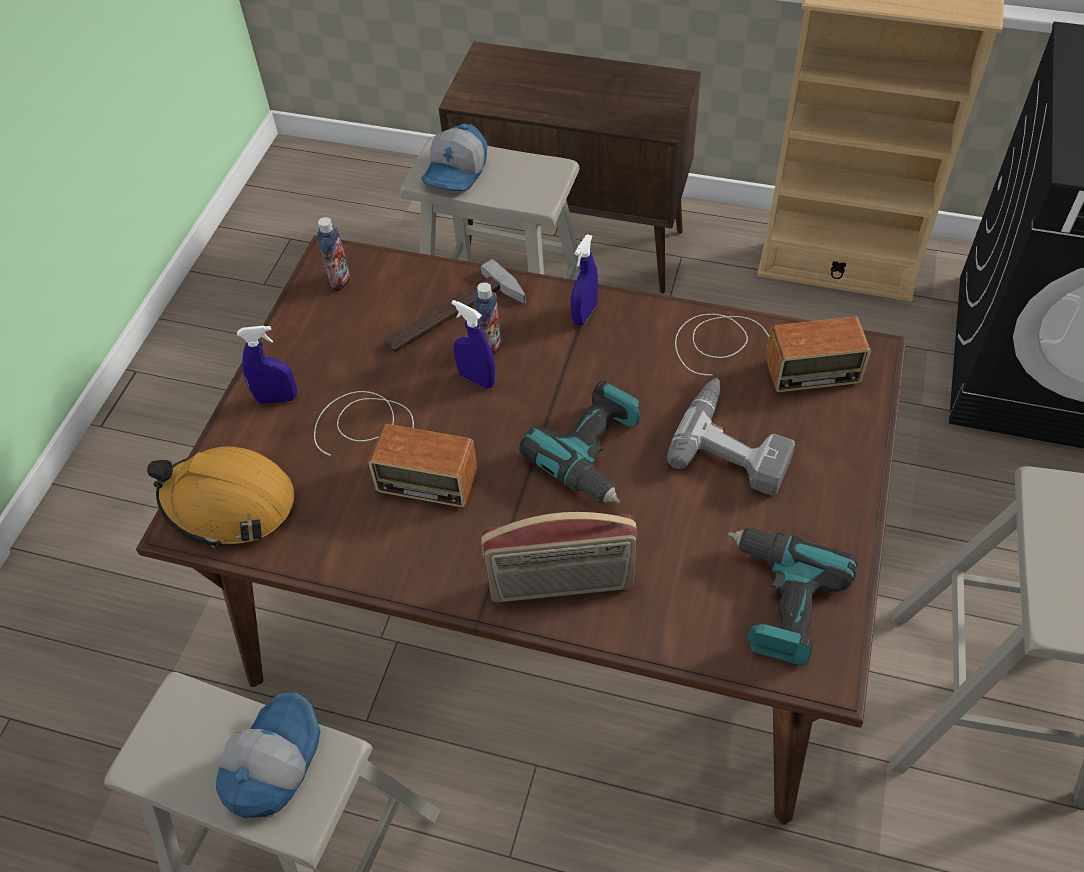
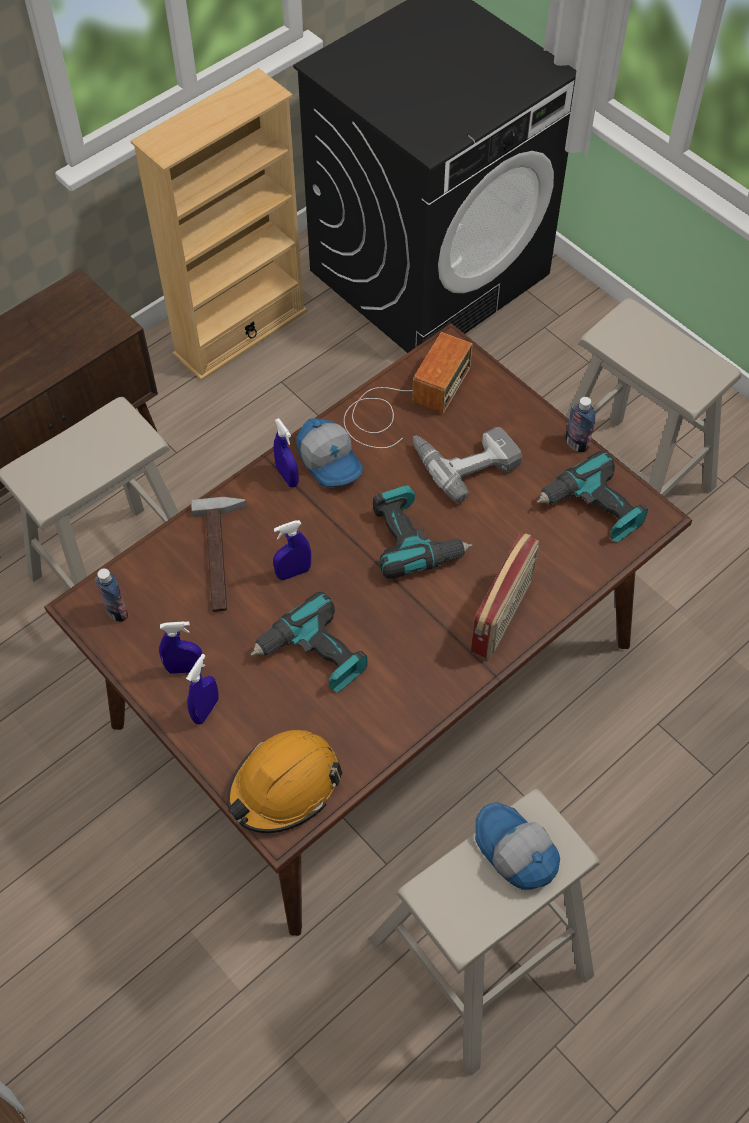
camera: 60 degrees left, 5 degrees up
(312, 359) = (184, 668): none -> blue spray bottle
(392, 447) = (313, 656): radio -> power drill
(457, 172) = (59, 476): cap -> cap (331, 461)
(490, 346) = (269, 548): bottle -> bottle (576, 444)

